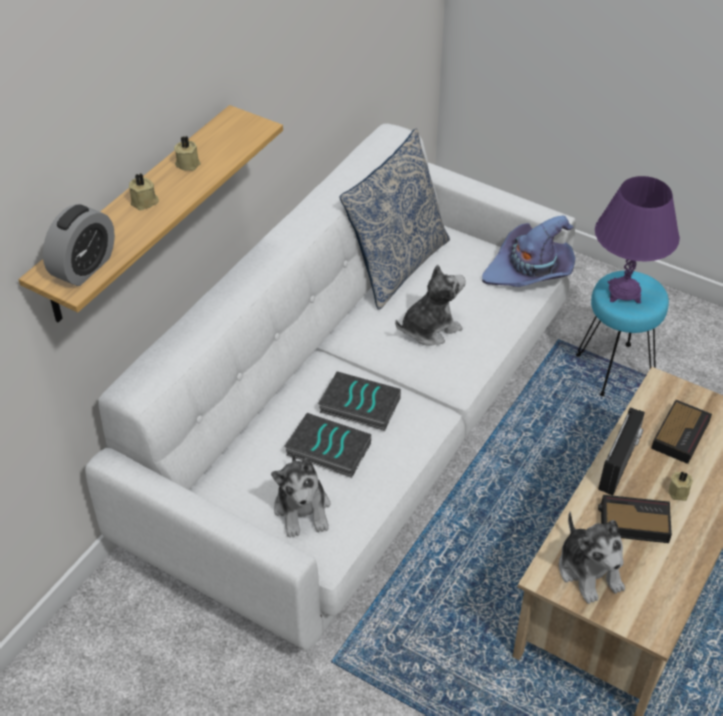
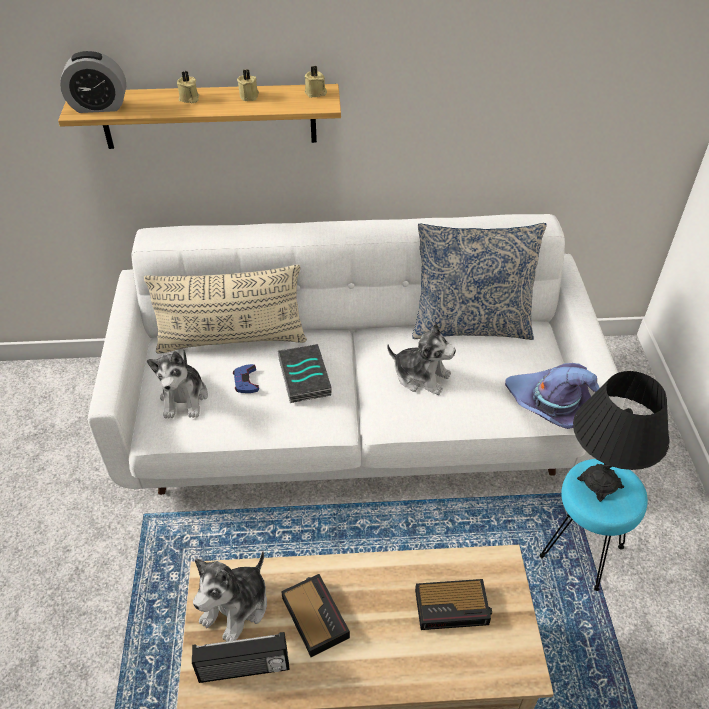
camera: 55 degrees right, 0 degrees up
(253, 436) = (232, 339): none -> beige pillow
(303, 509) = (184, 398): plush toy -> plush toy turned 45 degrees counterclockwise
(327, 450) = (246, 381): book -> blue game controller
(619, 465) = (374, 574): radio -> radio (244, 669)
(624, 292) = (600, 483): purple table lamp -> black table lamp
(679, 491) = (380, 638): beige candle -> beige candle (316, 93)

